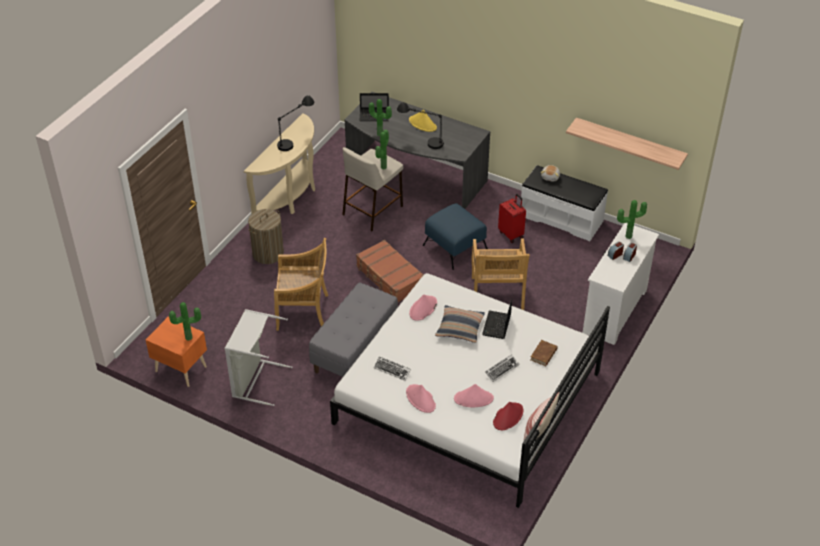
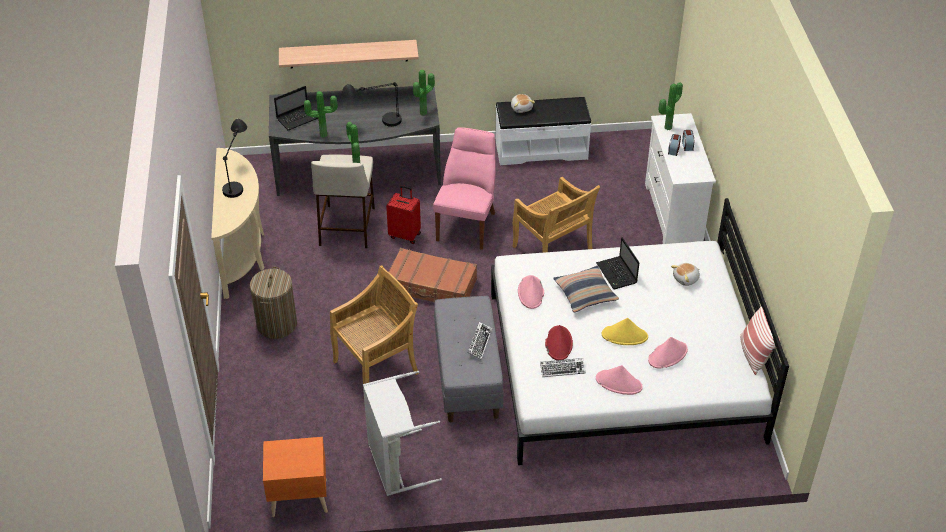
camera: 35 degrees left, 0 degrees up
(189, 338) = (313, 452): potted plant -> potted plant (424, 113)
(423, 124) = (358, 106): yellow hat -> yellow hat (624, 335)
(455, 247) = (467, 224): blue ottoman -> pink chair
(502, 369) = (664, 313): keyboard -> keyboard (479, 342)
(508, 417) = (715, 355): red hat -> red hat (558, 343)
(511, 234) = (509, 186): red suitcase -> red suitcase (405, 235)
(544, 354) = (686, 279): brown book -> plush toy
(629, 143) = (604, 35): shelf -> shelf (348, 54)

